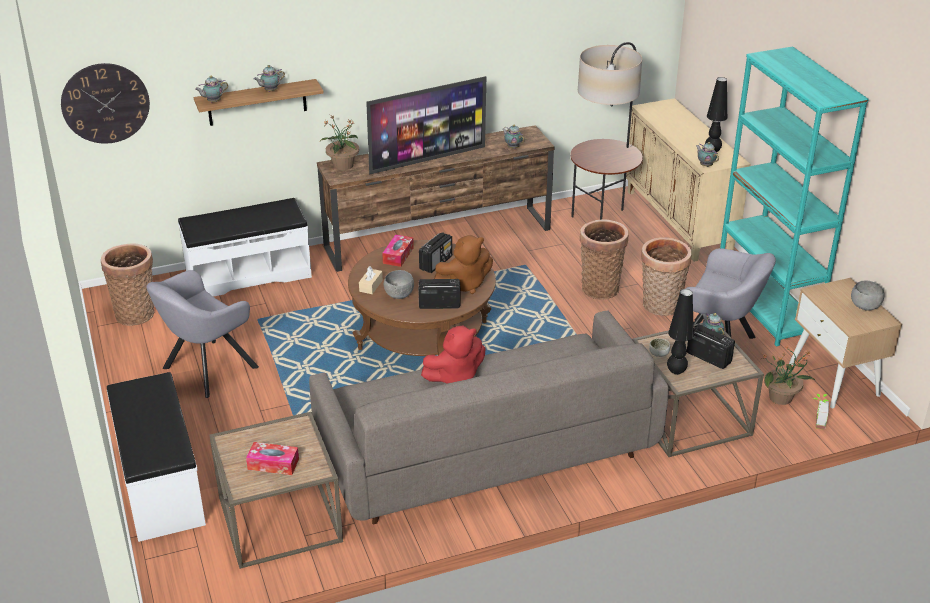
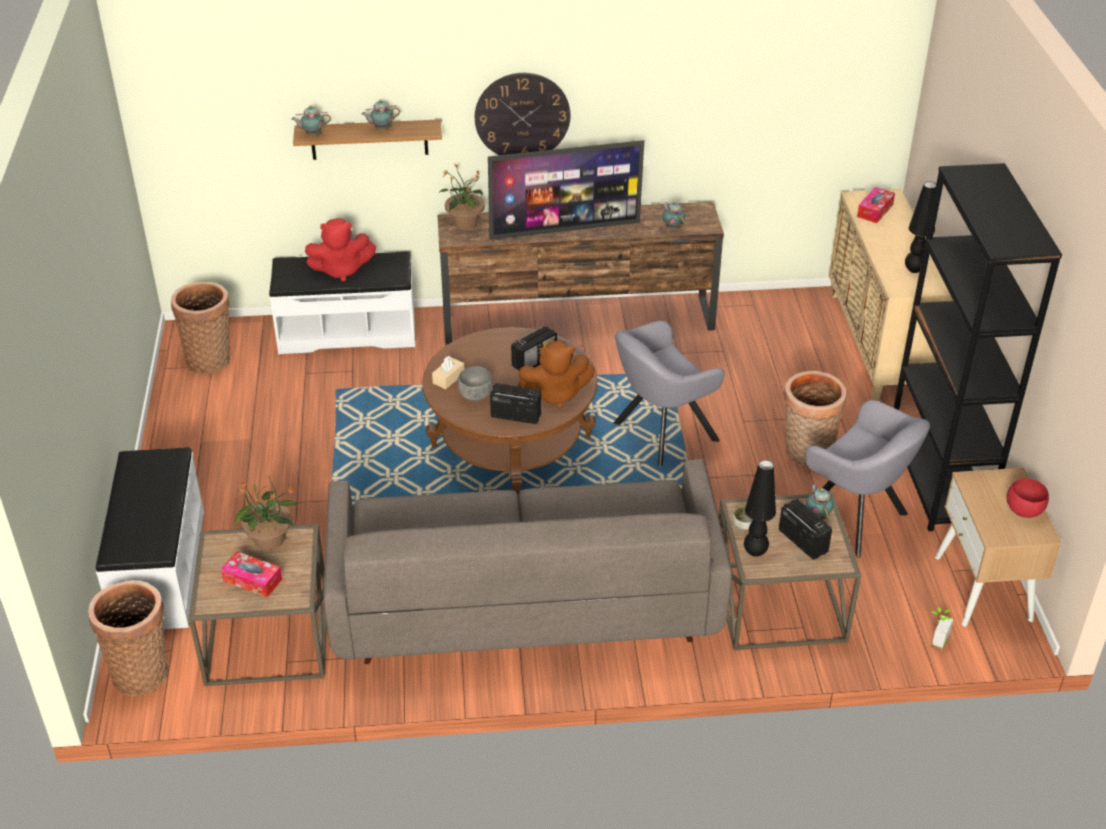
camera: 15 degrees right, 5 degrees up
(105, 103) = (193, 122): wall clock -> wall clock (522, 116)
(205, 370) = (257, 442): grey armchair -> grey armchair (660, 434)
(398, 255) = (495, 344): tissue box -> tissue box (875, 210)
(455, 377) = (498, 510): red plush toy -> red plush toy (341, 270)
(600, 287) = (743, 415): basket -> basket (142, 671)
(601, 218) = (783, 325): floor lamp -> none
(705, 165) = (896, 288): teapot -> none
(765, 308) = (937, 478): turquoise bookcase -> black bookcase
(781, 398) = (905, 600): potted plant -> potted plant (270, 540)
(864, 306) = (1023, 510): grey bowl -> red bowl

